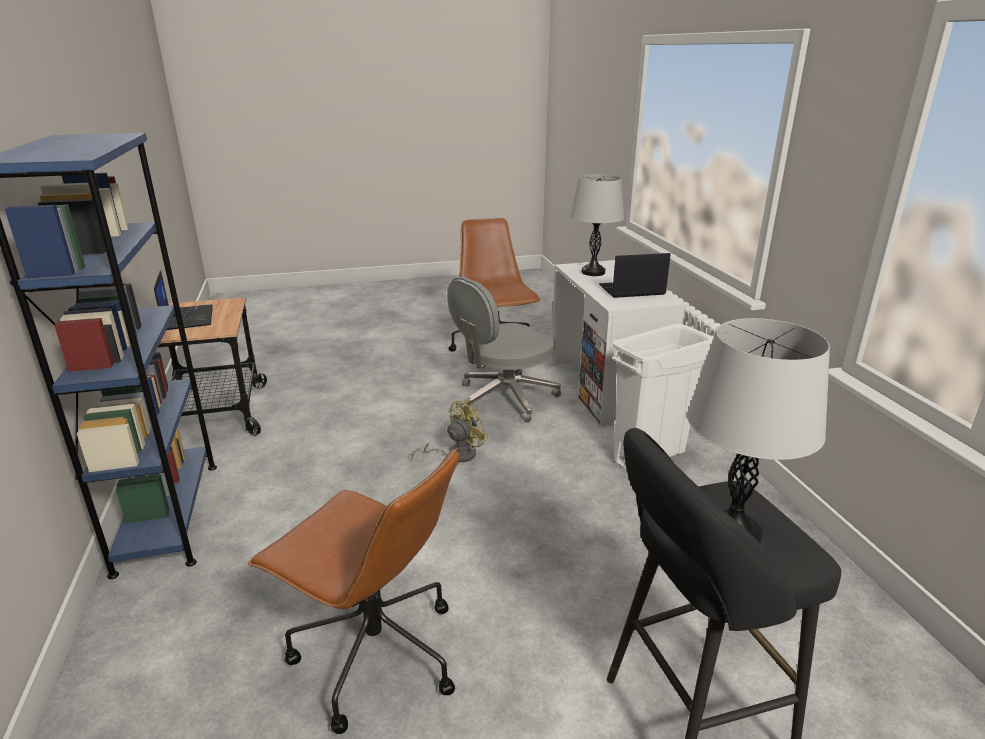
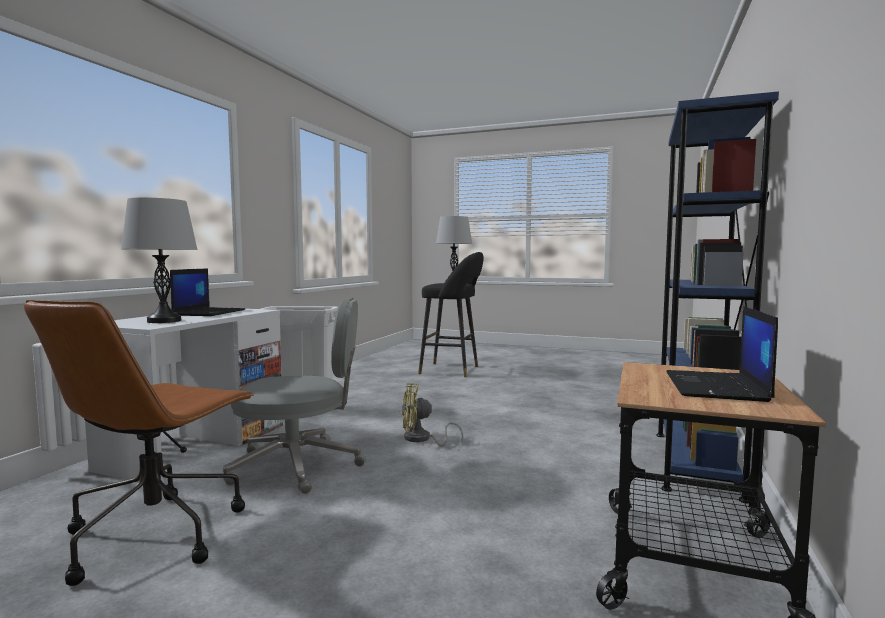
camera: 145 degrees left, 20 degrees down
(374, 654) = (553, 394): brown office chair -> none
(631, 290) = (209, 312): laptop -> laptop turned 105 degrees counterclockwise

